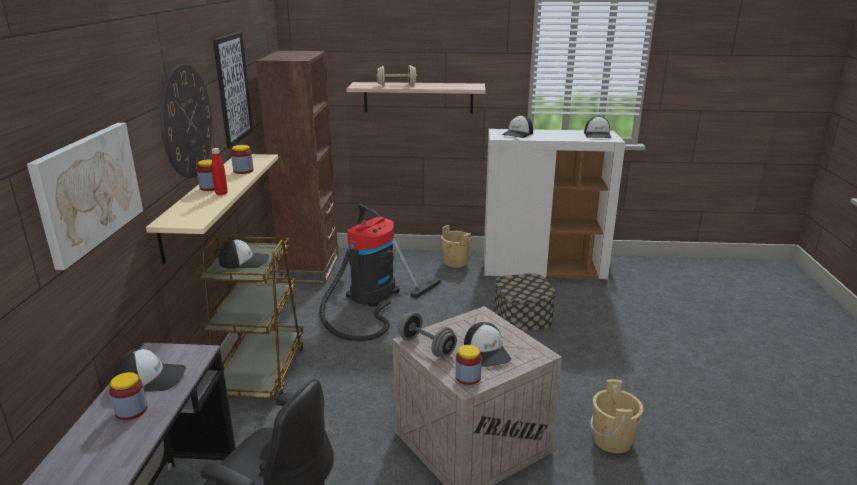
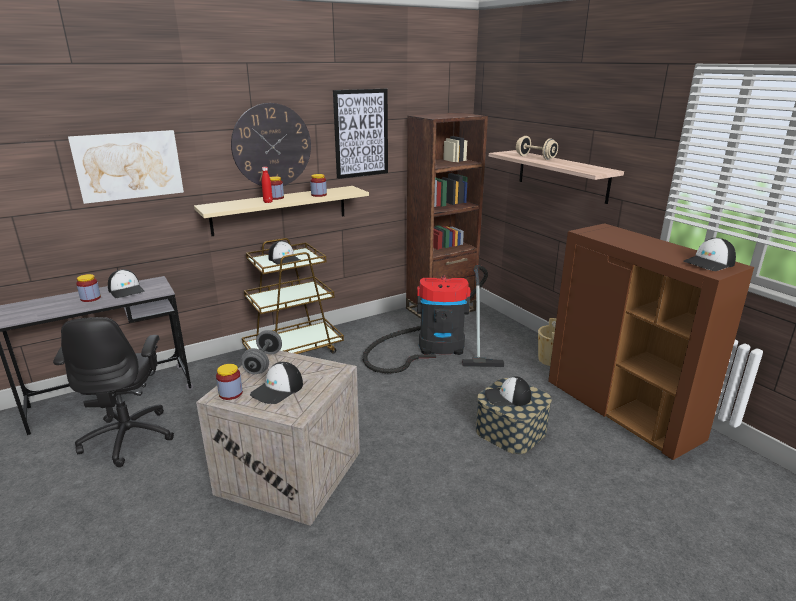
camera: 55 degrees right, 0 degrees up
(518, 134) = (615, 235): cap -> cap (507, 397)
(543, 270) = (622, 411): white cabinet -> brown cabinet
(612, 440) = (362, 563): beige bucket -> none

